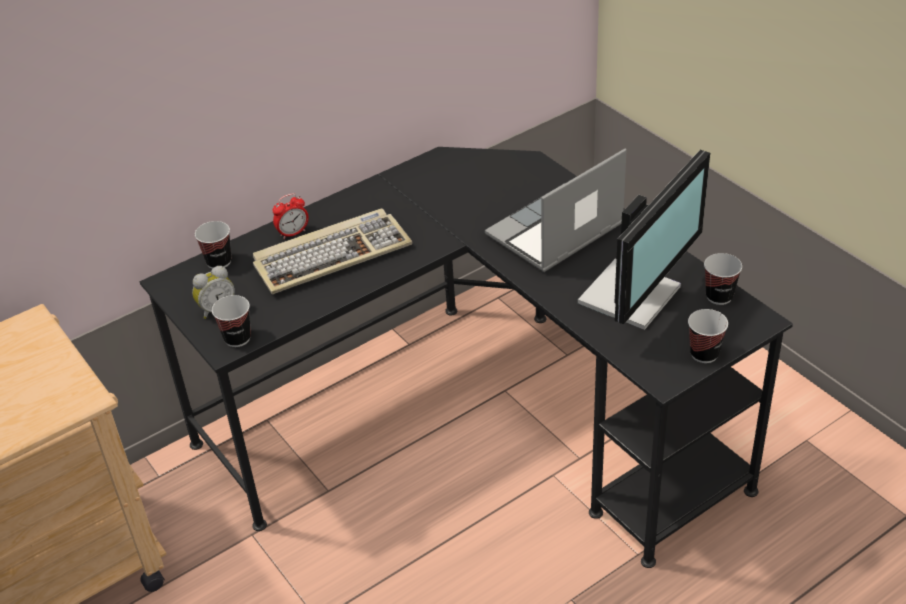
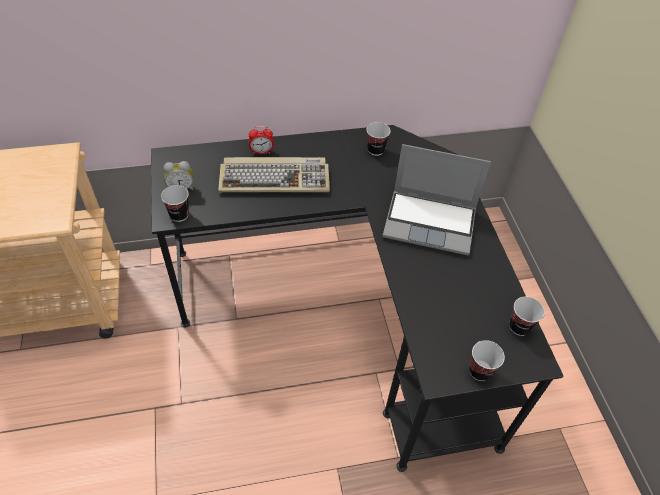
camera: 20 degrees right, 10 degrees up
(219, 262) = (204, 154): cup -> cup (375, 150)
(555, 232) = (431, 222): laptop -> laptop turned 150 degrees counterclockwise
(634, 296) = (456, 298): monitor -> none

